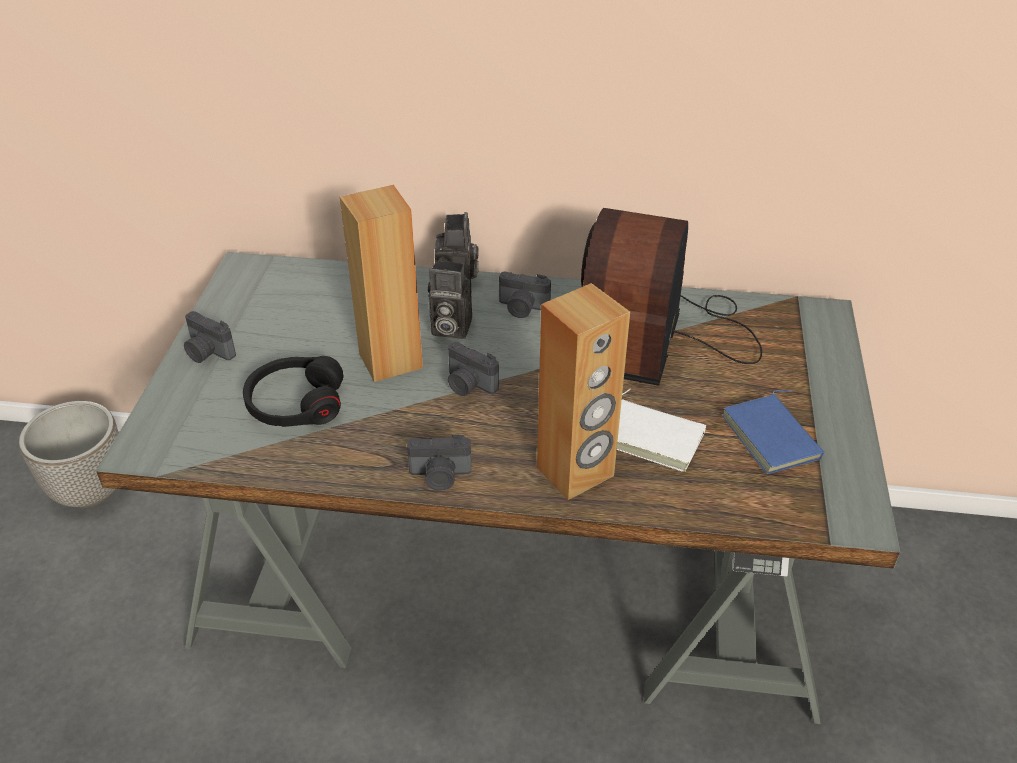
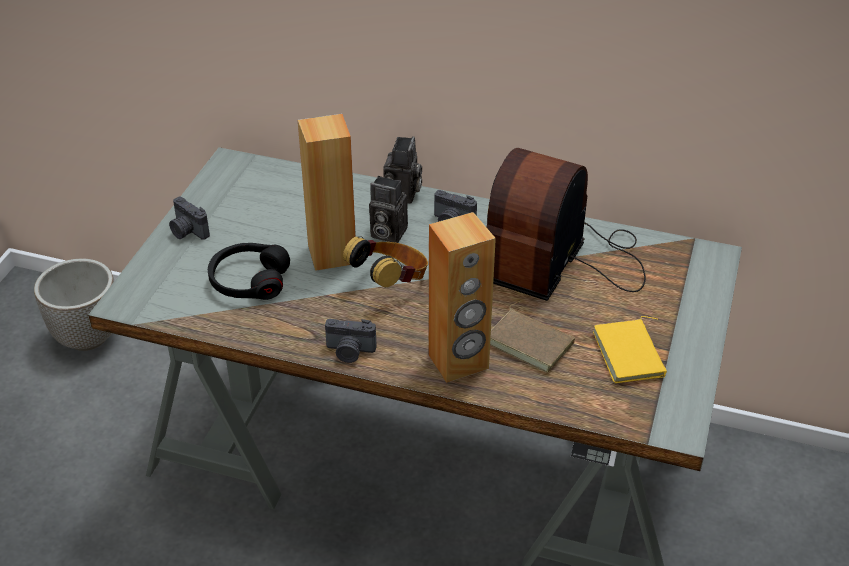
camera: 10 degrees right, 0 degrees up
(468, 385) = (390, 282): camera -> headphones
(654, 437) = (531, 342): white book -> brown book
(774, 437) = (631, 354): blue book -> yellow book

